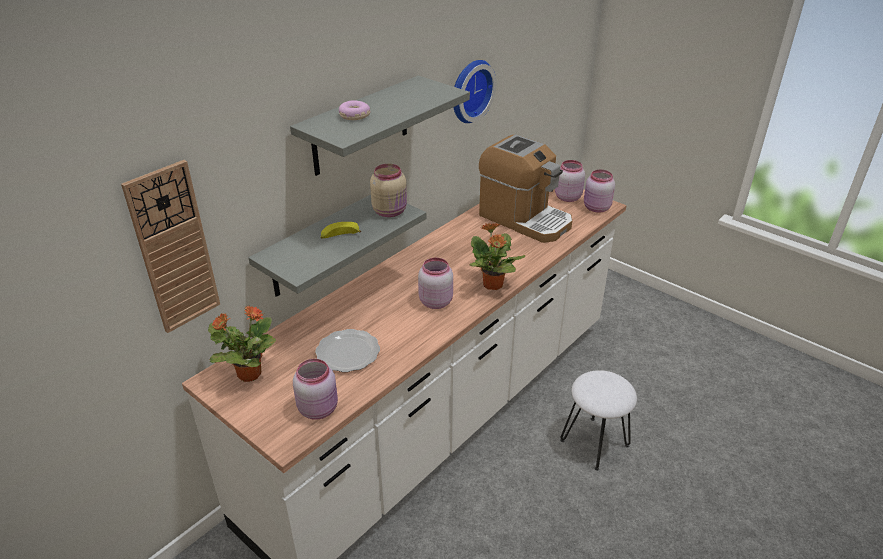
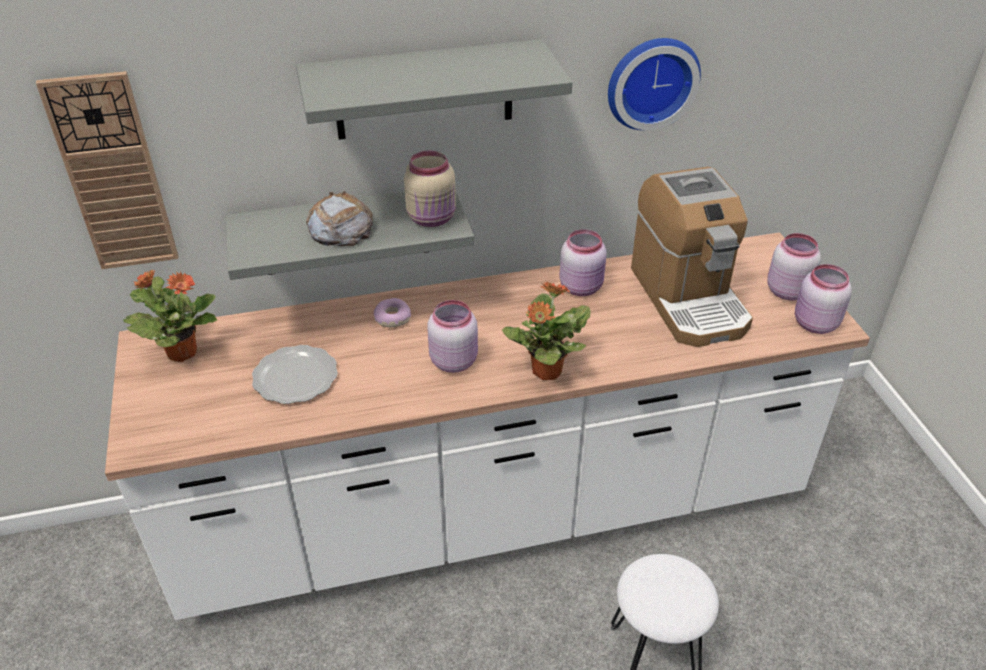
camera: 35 degrees right, 5 degrees up
(319, 408) = (201, 427): pink jar -> pink jar (582, 287)
(339, 236) = (340, 228): banana -> bread
(354, 116) = (380, 73): donut -> donut (392, 318)

